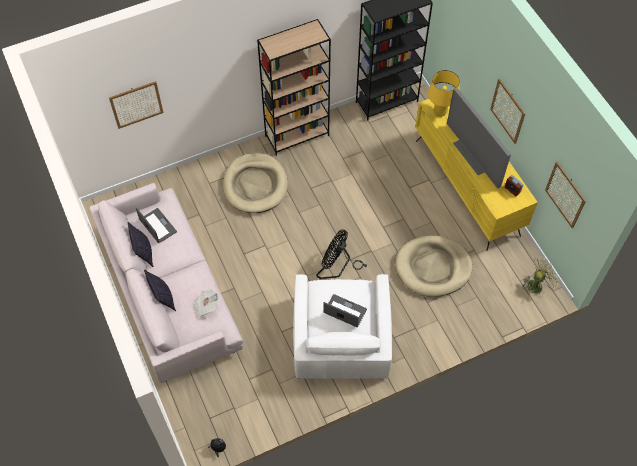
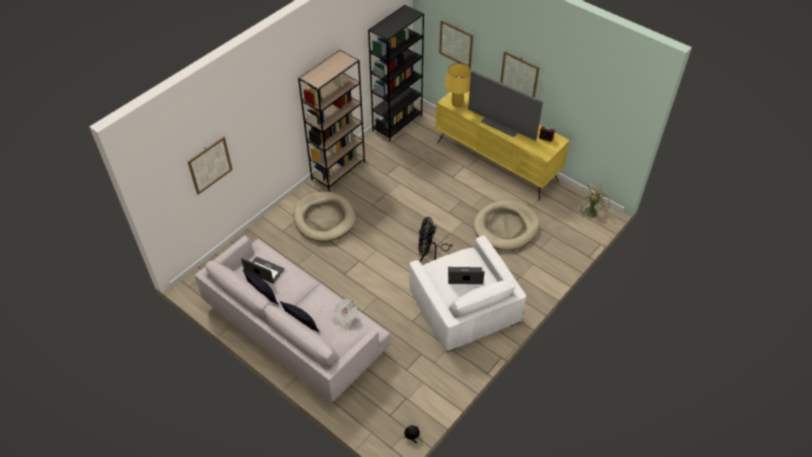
camera: 25 degrees left, 10 degrees down
(565, 194) = (598, 117): picture -> picture (456, 43)

